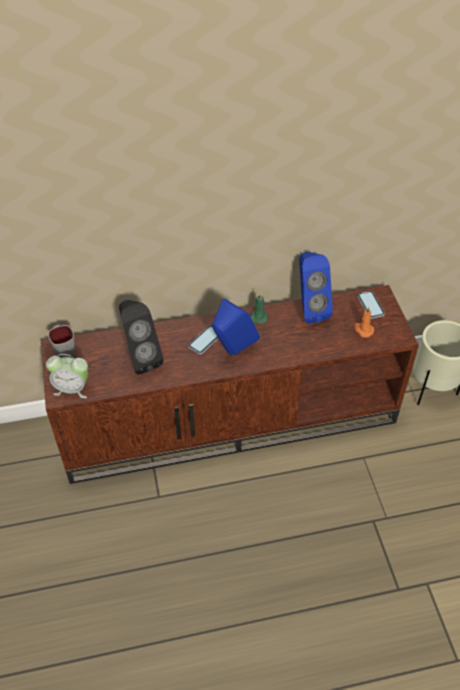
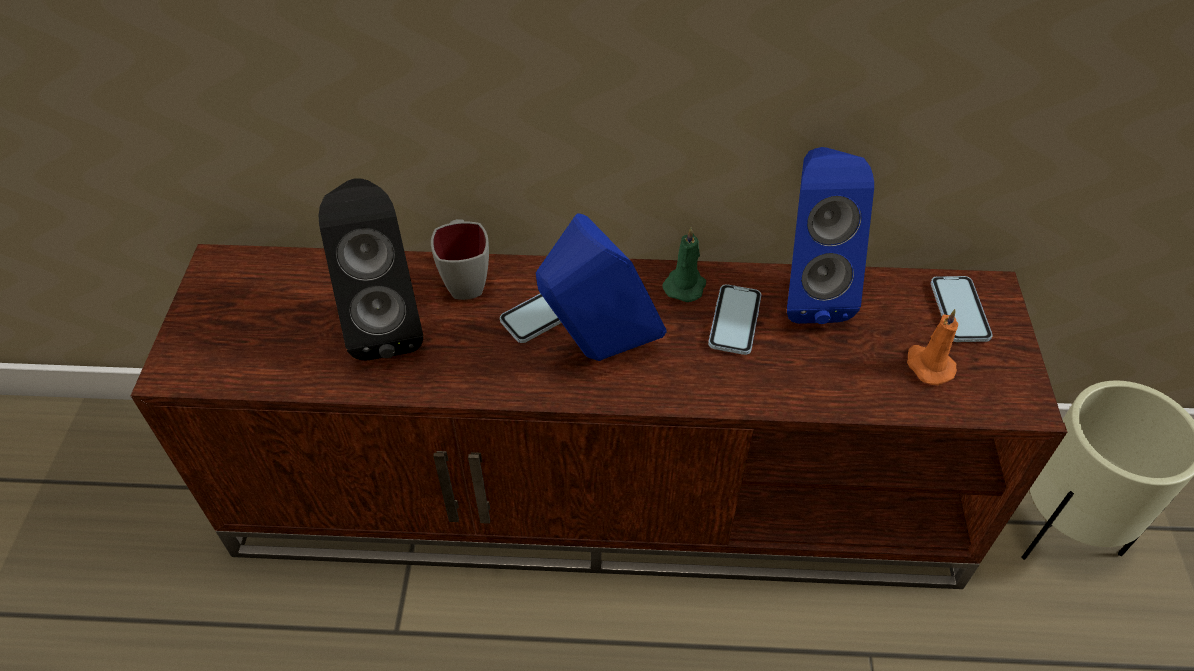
camera: 15 degrees right, 0 degrees up
(64, 350) = (234, 273): grey mug -> grey mug (465, 280)
(72, 388) = (209, 360): alarm clock -> none
(283, 327) = (734, 321): none -> phone

